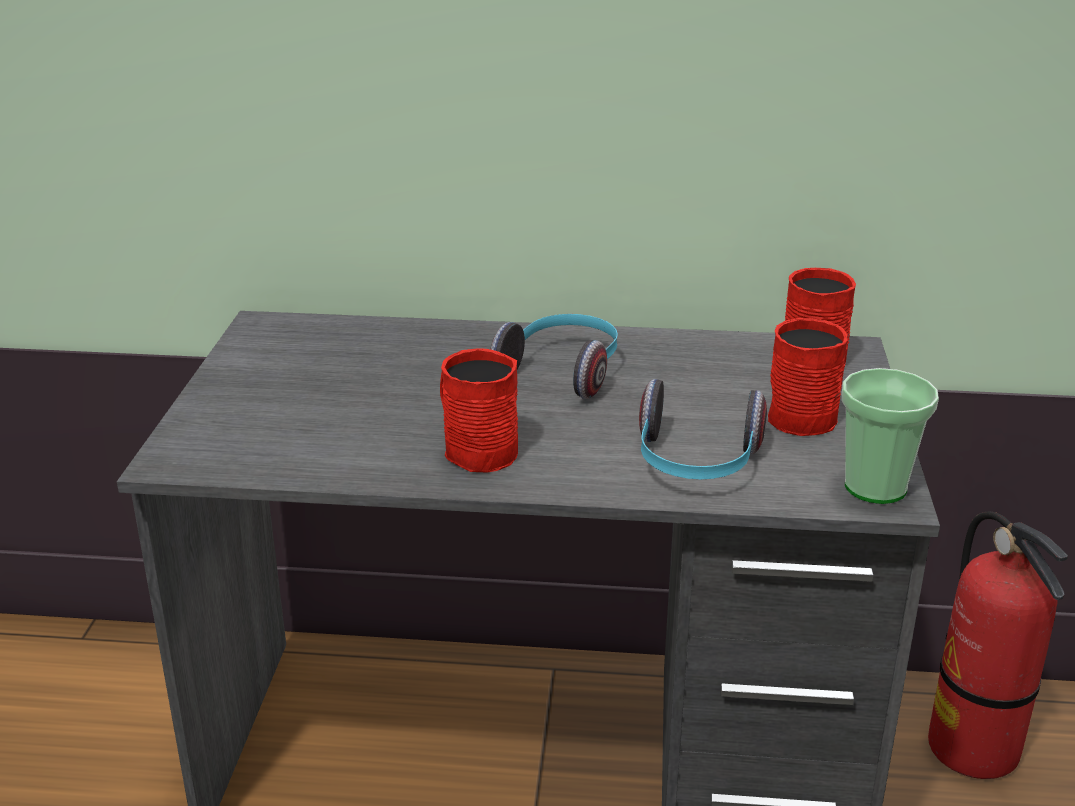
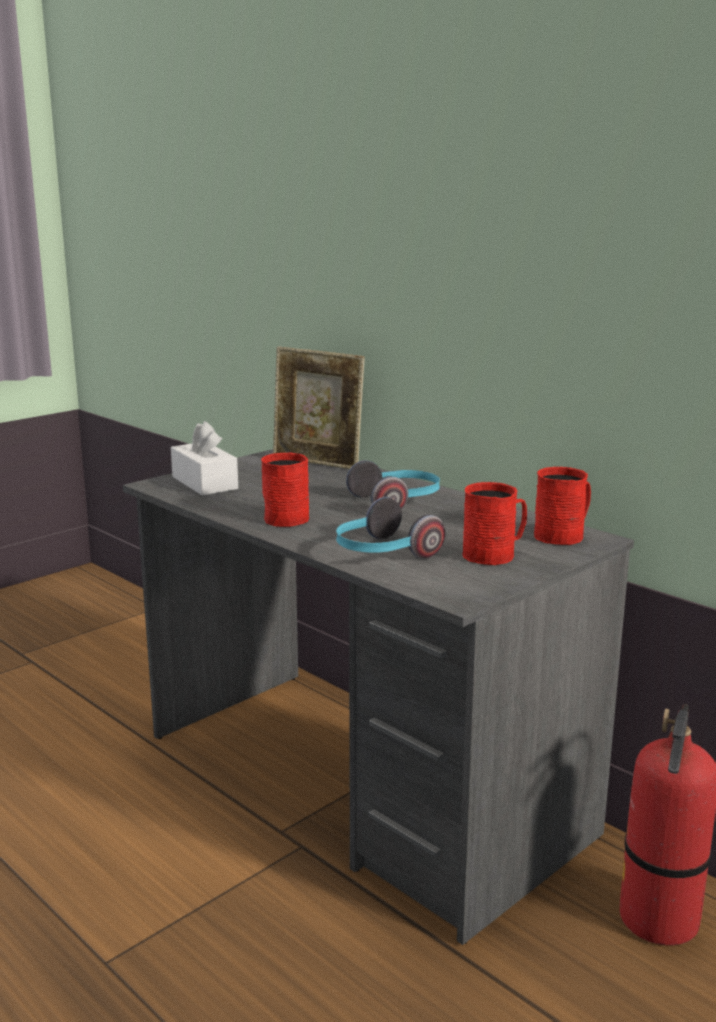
camera: 40 degrees right, 10 degrees down
(247, 430) = (204, 483): none -> white tissue box
(341, 336) = (317, 463): none -> picture frame
(875, 487) = (461, 592): cup -> none

